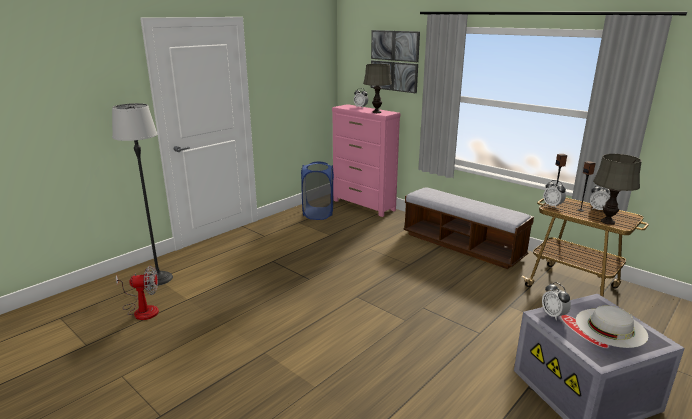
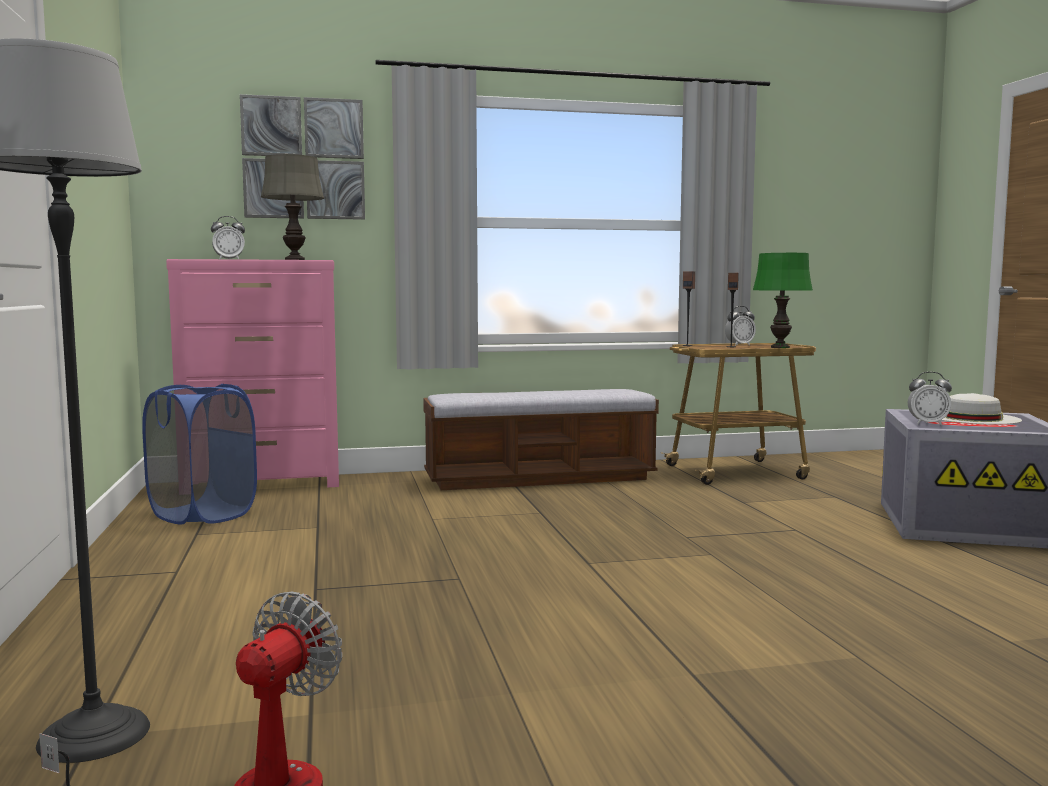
camera: 55 degrees left, 15 degrees down
(552, 205) = (703, 347): alarm clock -> none
(607, 222) = (780, 347): grey table lamp -> green table lamp

